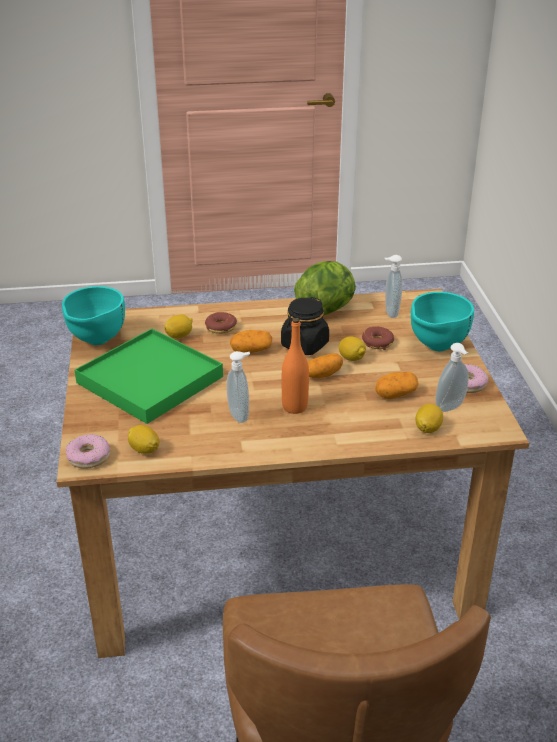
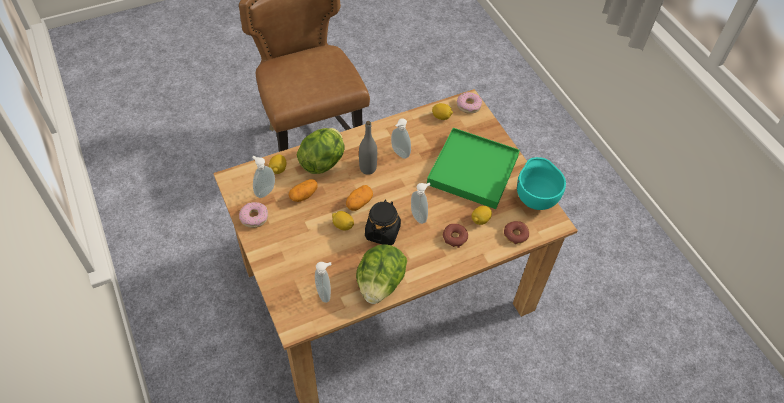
camera: 160 degrees right, 20 degrees up
(251, 351) = (419, 216): potato -> soap dispenser
(294, 407) = (368, 168): orange bottle -> grey bottle
(357, 426) = (323, 161): none -> lettuce
(377, 343) = (327, 249): donut -> donut (515, 235)
(436, 347) = (280, 254): turquoise bowl -> none

